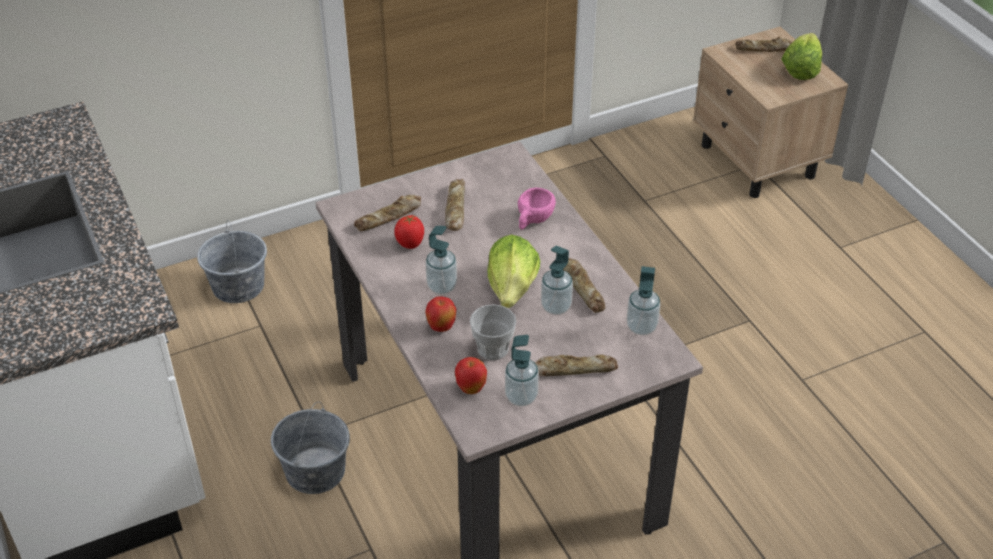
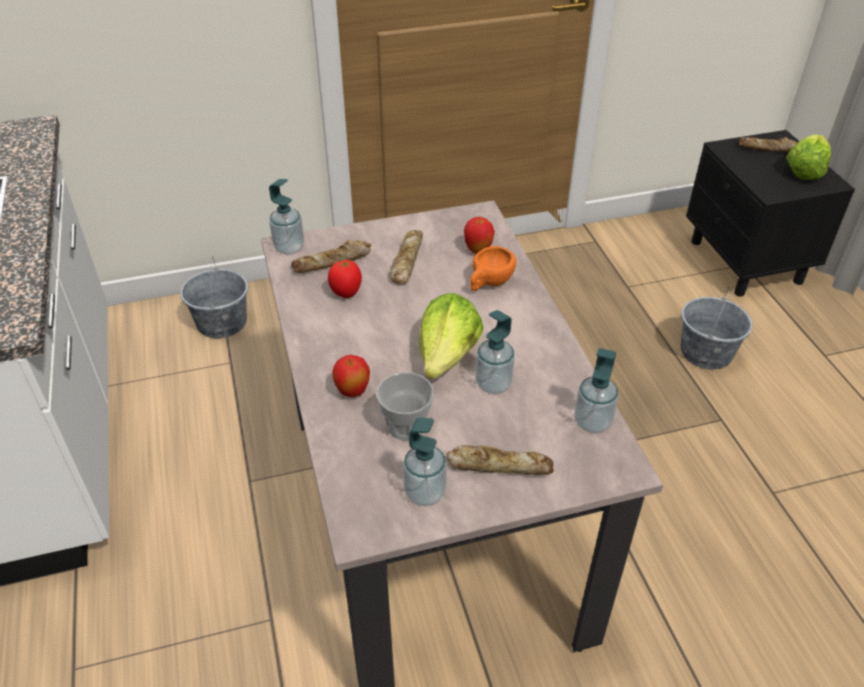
camera: 10 degrees right, 0 degrees up
(315, 471) = (239, 520): grey bucket -> grey bucket (706, 352)
(442, 286) = (367, 344): soap dispenser -> soap dispenser (289, 248)
(471, 389) = (366, 473): apple -> apple (478, 250)
(533, 221) = (489, 283): pink cup -> orange cup
(583, 288) = (530, 366): bread -> none
(757, 161) = (746, 262): beige nightstand -> black nightstand

